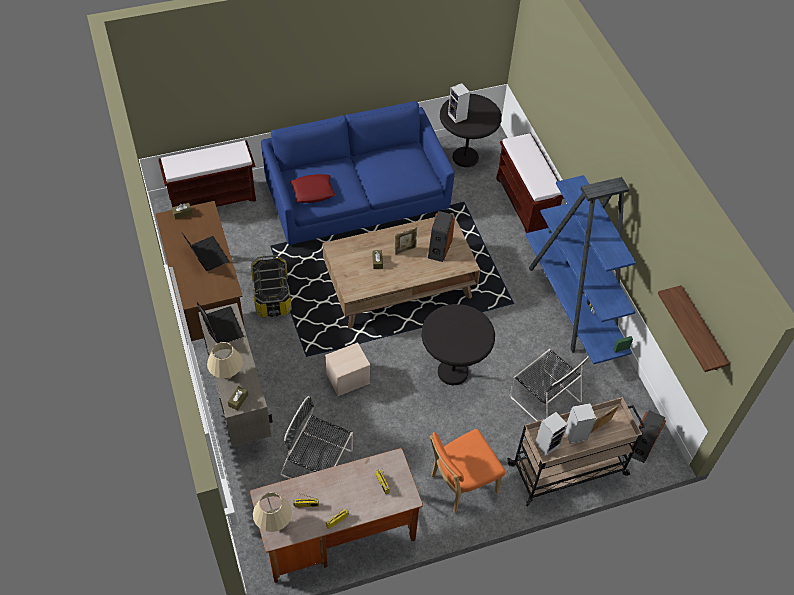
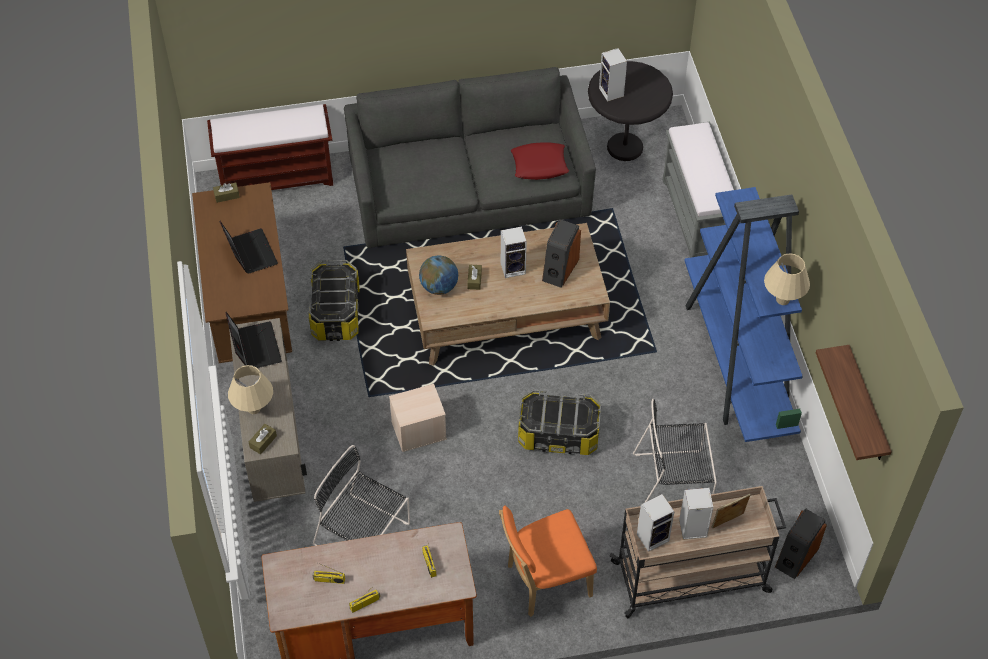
camera: 10 degrees right, 0 degrees up
(274, 523) = (285, 598): beige table lamp -> beige table lamp (782, 299)
(313, 191) = (404, 179): red pillow -> red pillow (539, 165)
(351, 269) = (439, 287): none -> globe
(357, 194) = (469, 186): blue sofa -> grey sofa
(405, 250) = (514, 268): picture frame -> speaker
(452, 372) = (558, 435): black side table -> storage box
(525, 204) = (697, 218): brown bench -> grey bench
(543, 398) = (674, 480): black chair -> black chair turned 120 degrees clockwise

